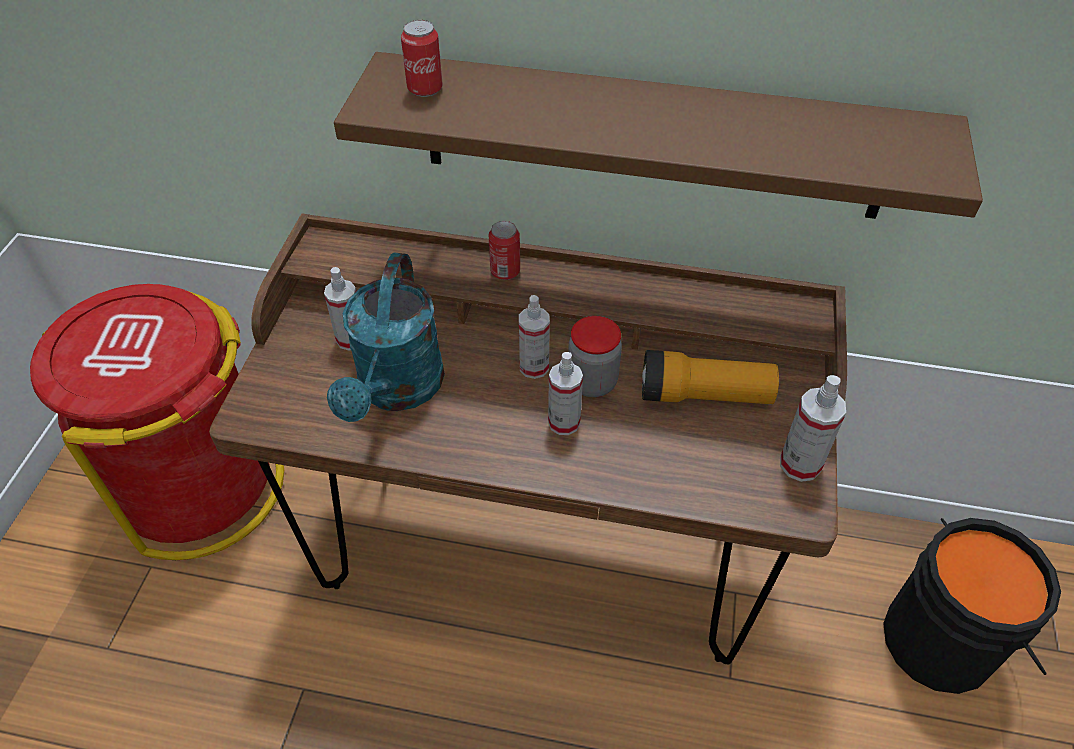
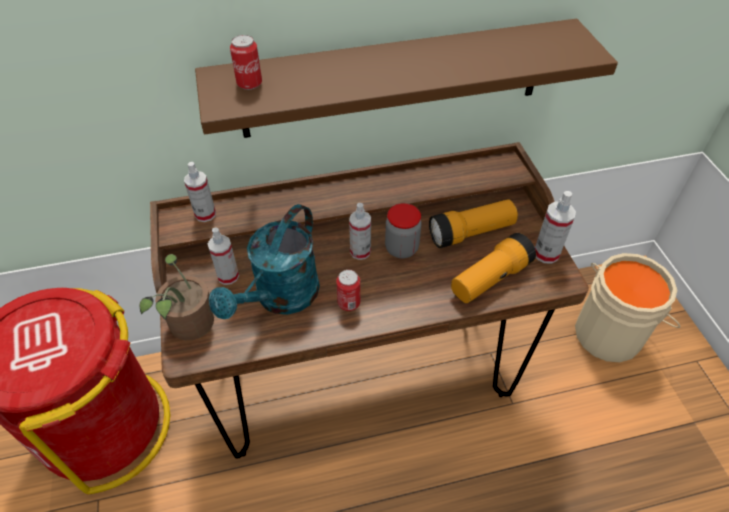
camera: 25 degrees left, 0 degrees up
(270, 386) = (190, 327): none -> potted plant
(397, 390) = (280, 298): turquoise watering can -> turquoise watering can turned 45 degrees clockwise
(505, 271) = (314, 196): can -> can (349, 303)
(564, 422) = (399, 279): spray bottle -> spray bottle (205, 214)
(691, 469) = (490, 279): none -> flashlight
(943, 640) = (610, 332): black bucket -> beige bucket

